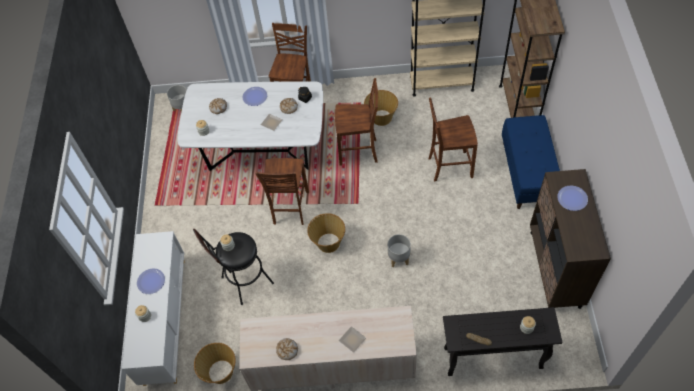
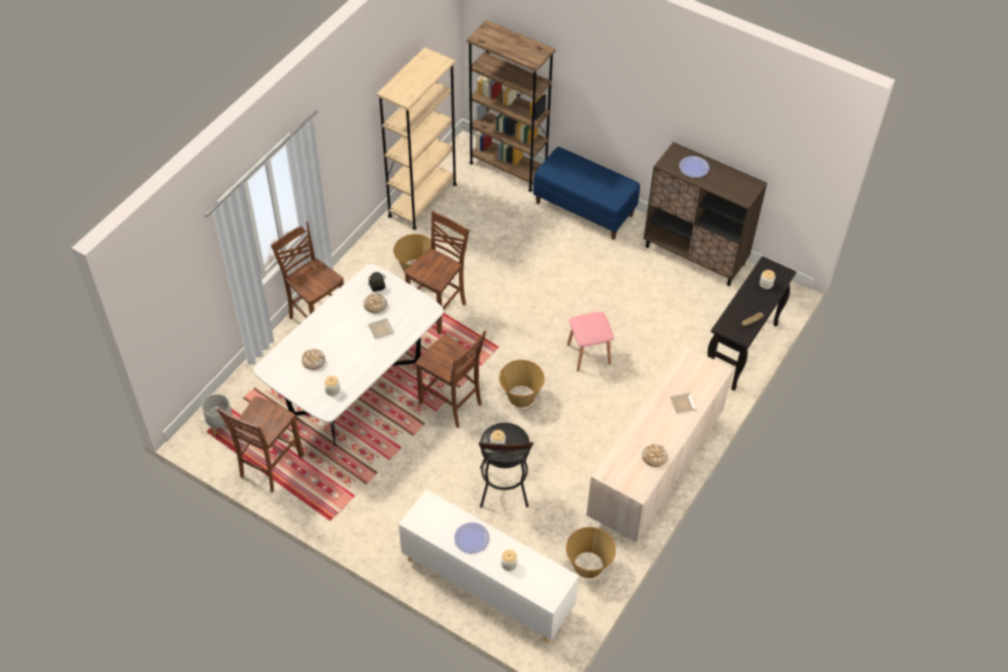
camera: 60 degrees left, 5 degrees down
(255, 96) = (331, 324): plate -> none
(399, 259) = (588, 354): grey planter -> pink stool
(449, 166) = (523, 256): brown chair -> brown chair (269, 466)

